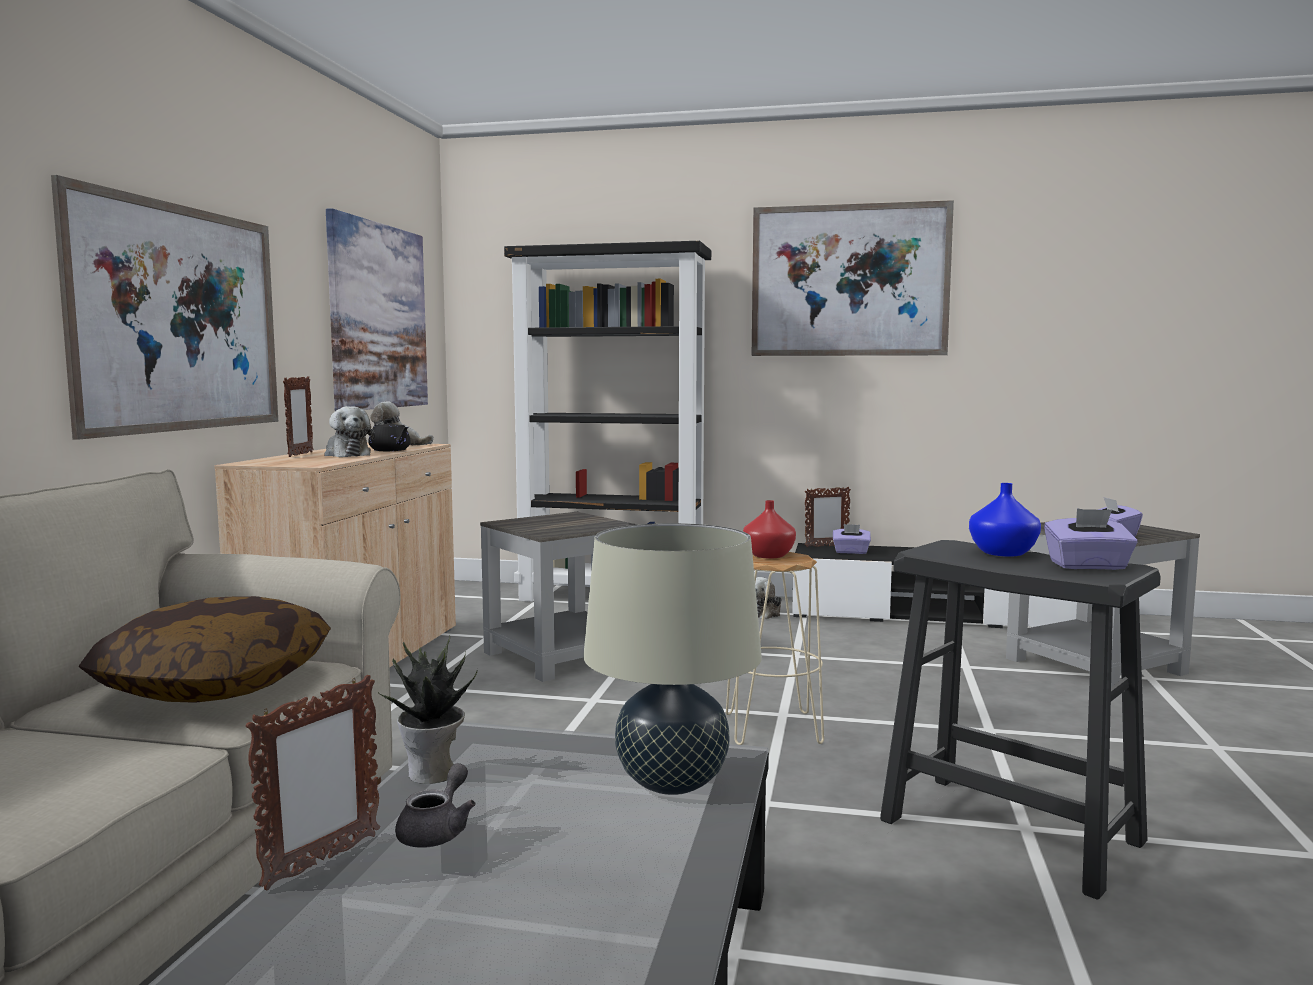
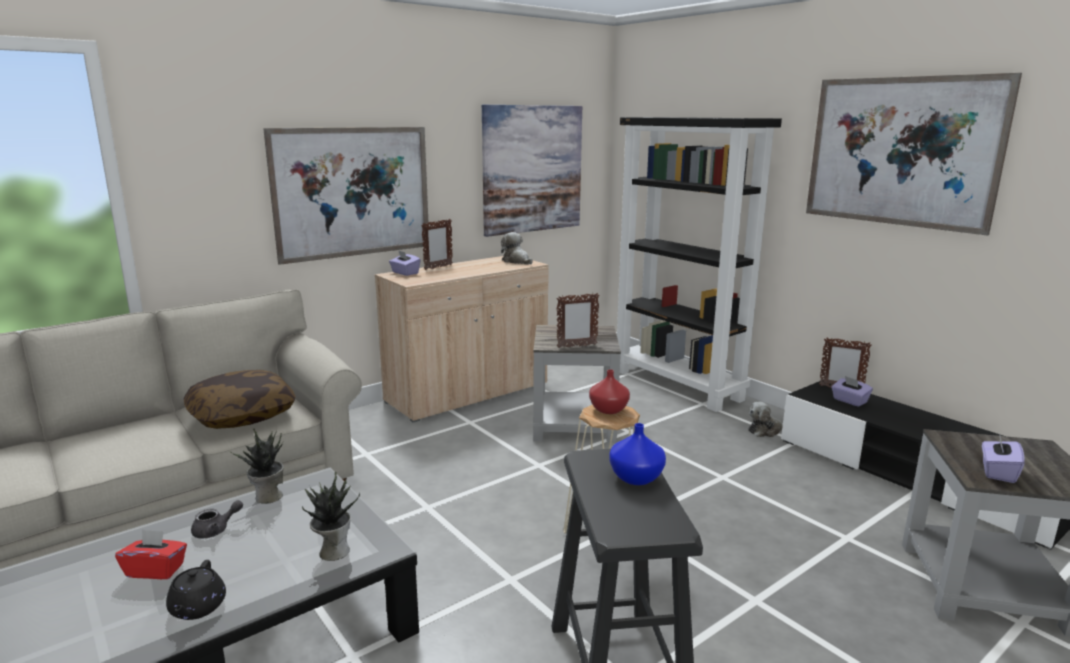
camera: 40 degrees right, 10 degrees up
(321, 862) = (164, 525): picture frame -> picture frame (576, 346)
(347, 454) = (457, 271): plush toy -> none
(390, 450) = (491, 269): black teapot -> black teapot (197, 608)
(448, 906) = (156, 570): none -> red tissue box
(672, 782) = (333, 551): beige table lamp -> potted plant
(1088, 566) = (646, 516): purple tissue box -> purple tissue box (405, 273)

